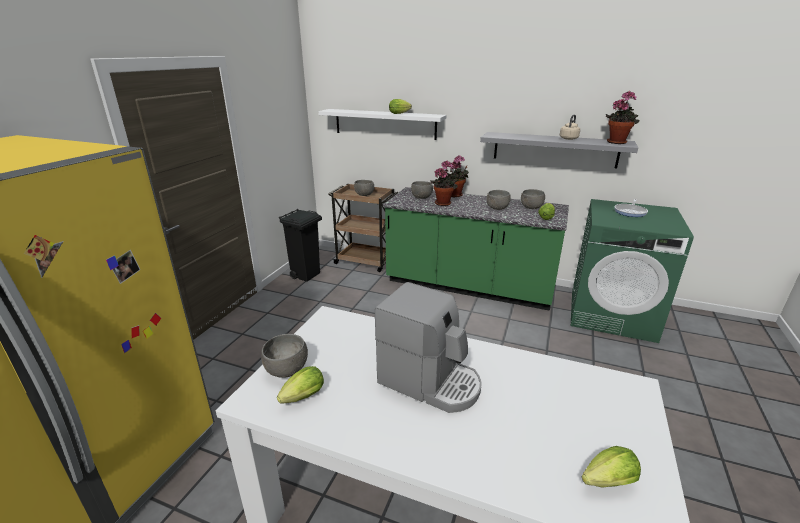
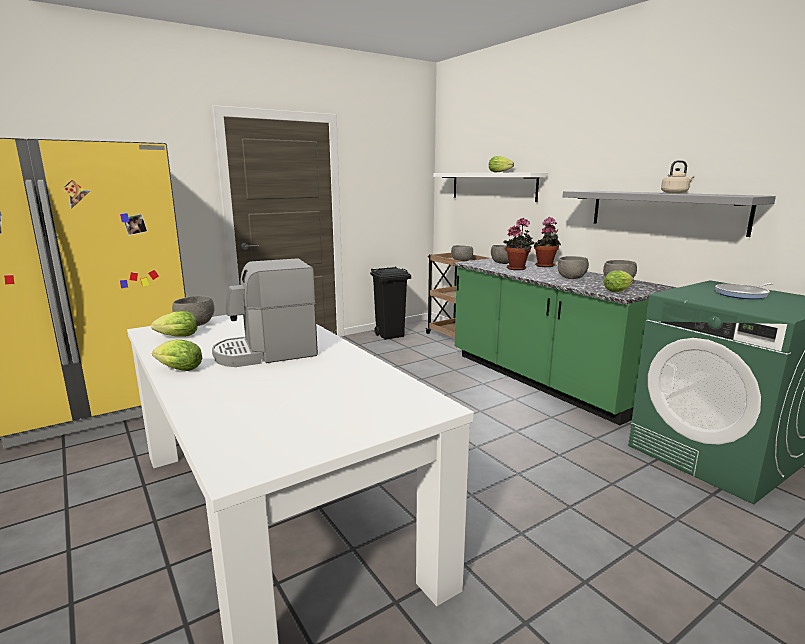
camera: 35 degrees right, 10 degrees down
(430, 382) = (266, 353): coffee machine -> coffee machine turned 90 degrees clockwise
(605, 482) = (263, 434): lettuce -> lettuce (177, 369)
(617, 142) = (738, 195): potted plant -> none

